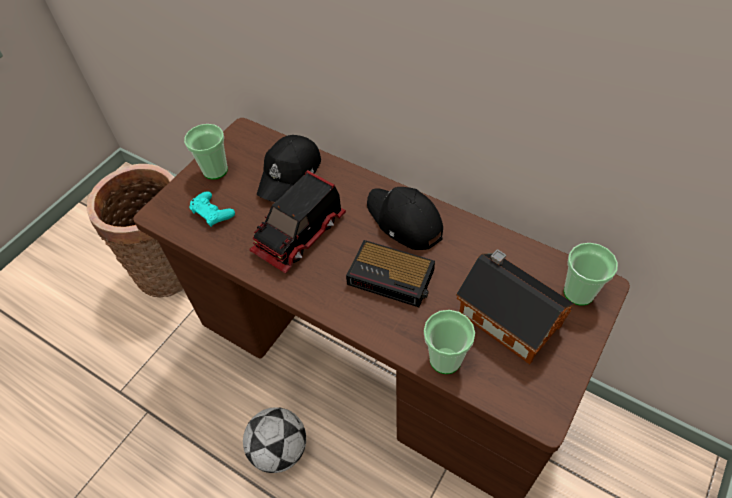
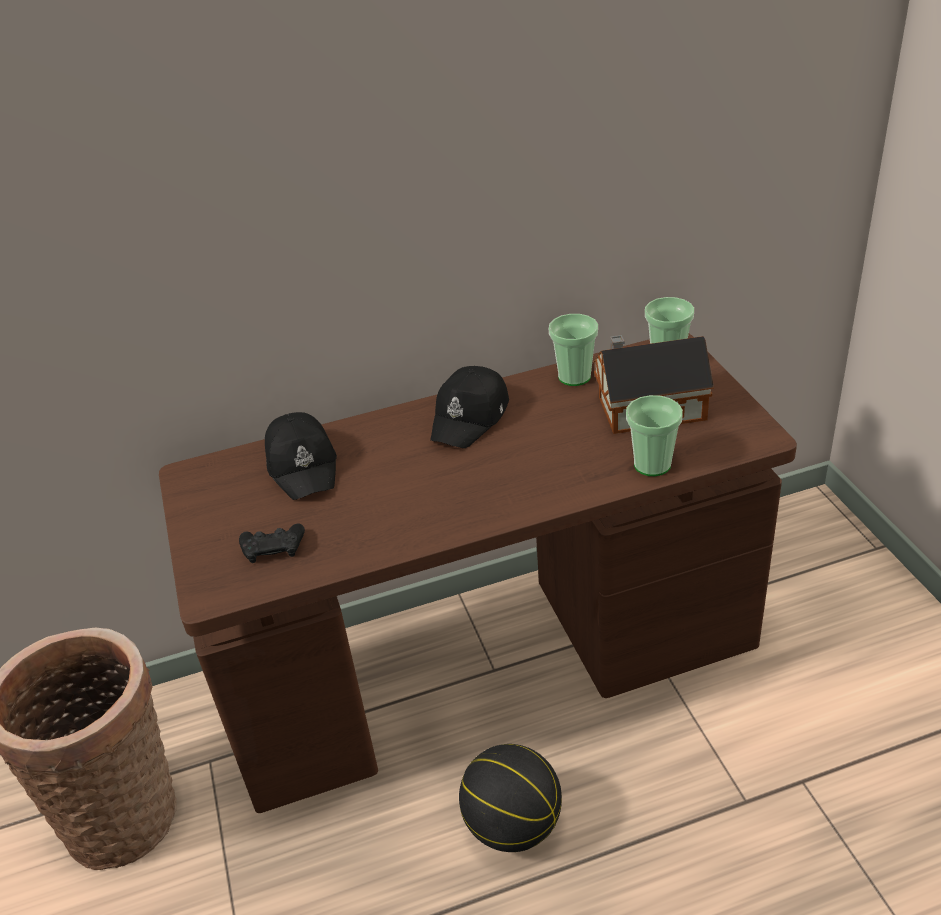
camera: 50 degrees left, 15 degrees down
(212, 213) = (273, 548): turquoise game controller -> black game controller
(215, 170) = (212, 520): cup -> cup (574, 376)
(279, 450) = (513, 826): football -> basketball
(300, 235) = (396, 493): toy truck -> none
(392, 278) = (527, 455): alarm clock -> none
(404, 222) = (470, 417): black cap -> black cap turned 60 degrees counterclockwise

